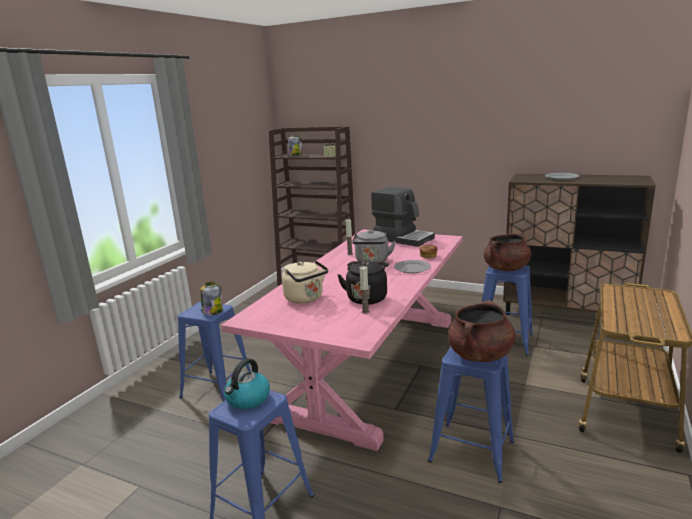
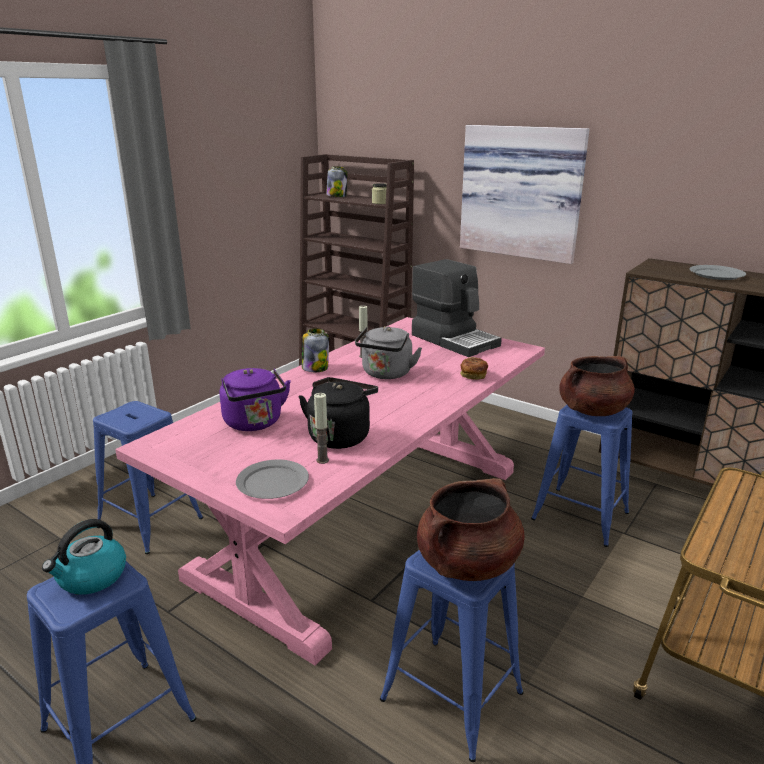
camera: 10 degrees right, 5 degrees up
(213, 311) = (139, 419): jar -> jar (315, 368)
(306, 298) = (255, 423): beige kettle -> purple kettle
(412, 268) = (436, 394): grey plate -> grey plate (272, 482)
(426, 140) = (522, 192): none -> picture

